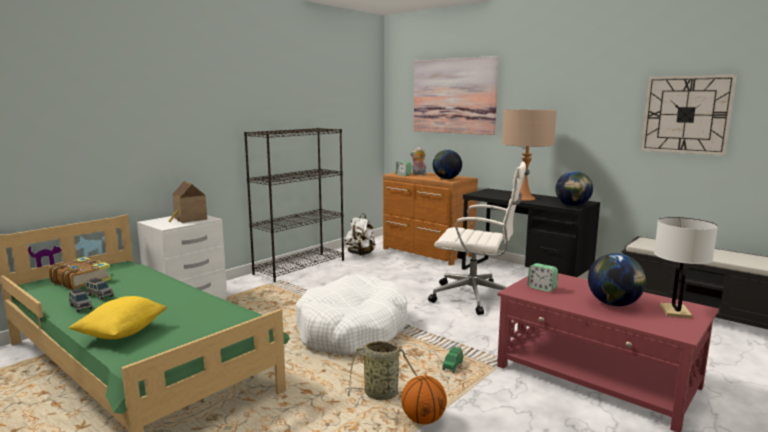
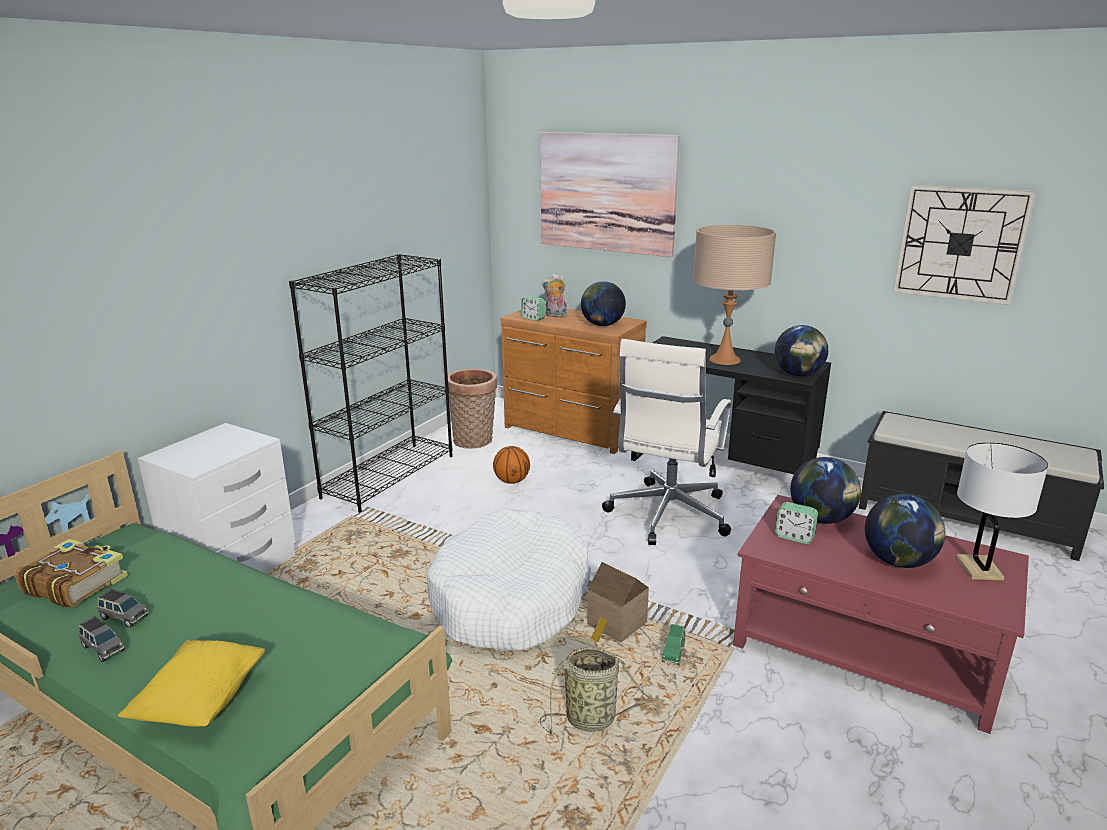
camera: 10 degrees left, 10 degrees up
(189, 219) = (225, 444): toy house -> toy house (615, 625)
(360, 254) = (474, 442): white backpack -> basket
(423, 420) = (663, 759): basketball -> basketball (512, 481)
(476, 297) = (667, 516): white office chair -> white office chair turned 105 degrees clockwise
(566, 281) = (821, 519): none -> globe

